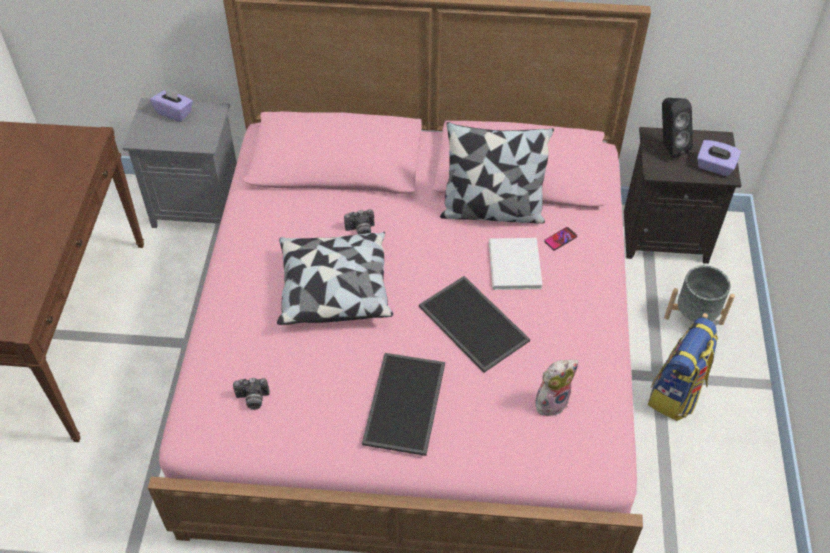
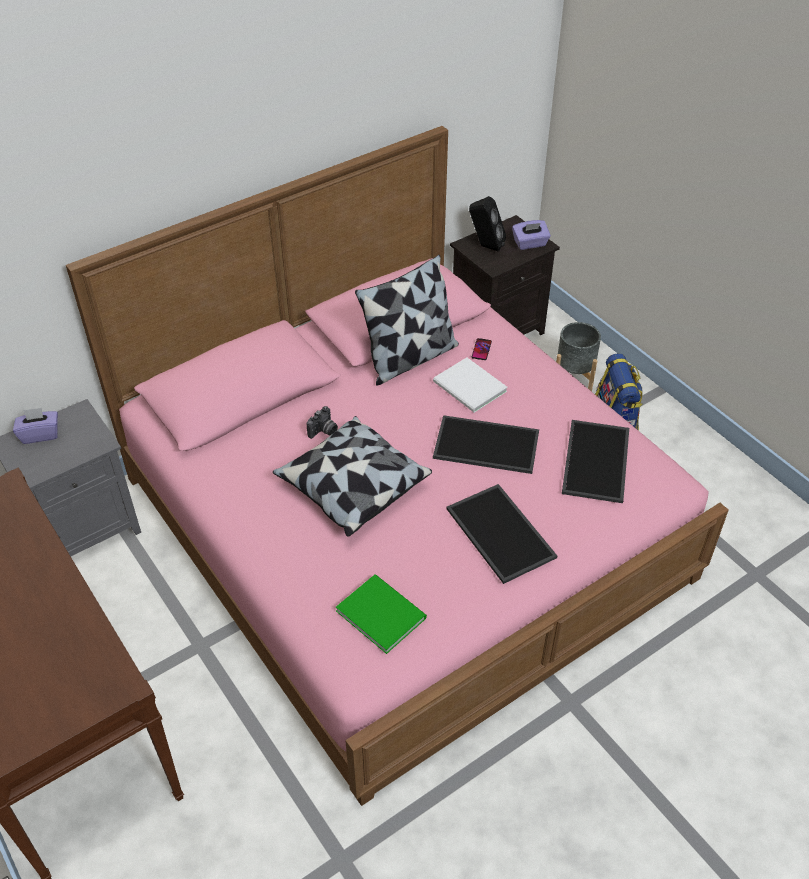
camera: 40 degrees left, 5 degrees down
(252, 400) = (380, 612): camera -> green book
(551, 401) = (597, 462): plush toy -> tray

